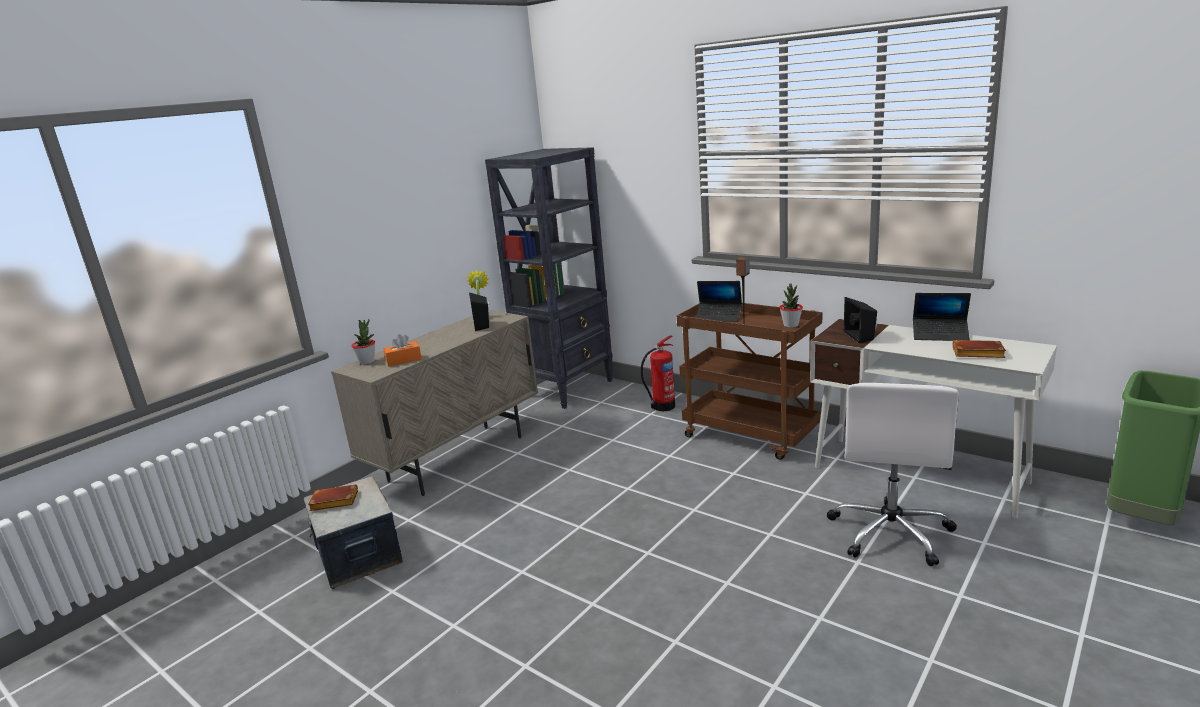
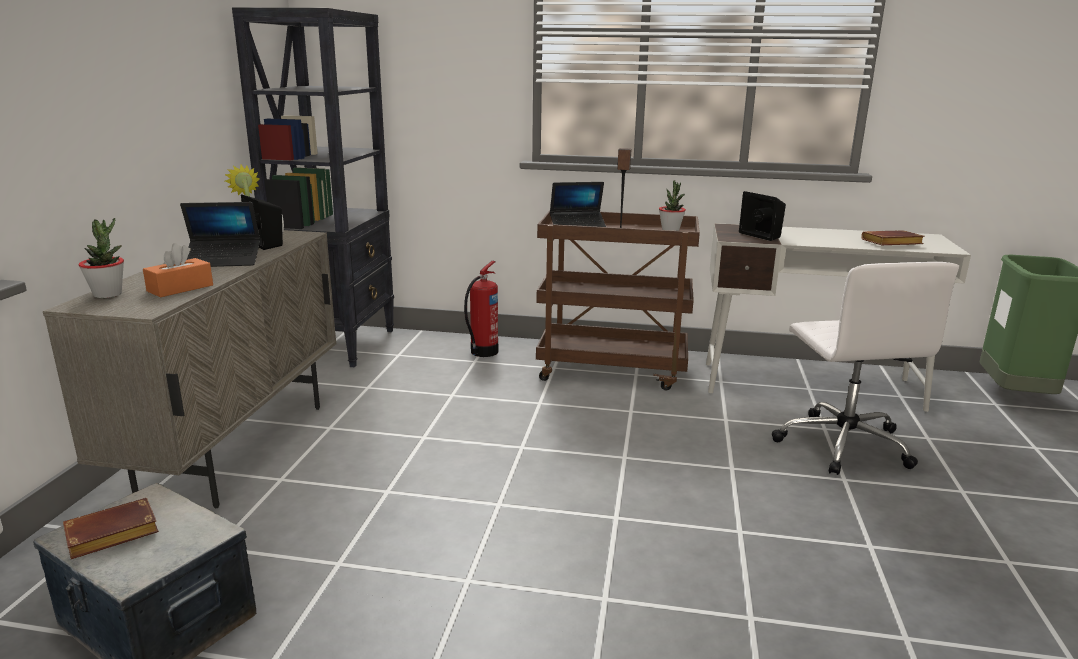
camera: 30 degrees left, 0 degrees up
(940, 335) = (833, 231): laptop -> laptop (223, 261)

